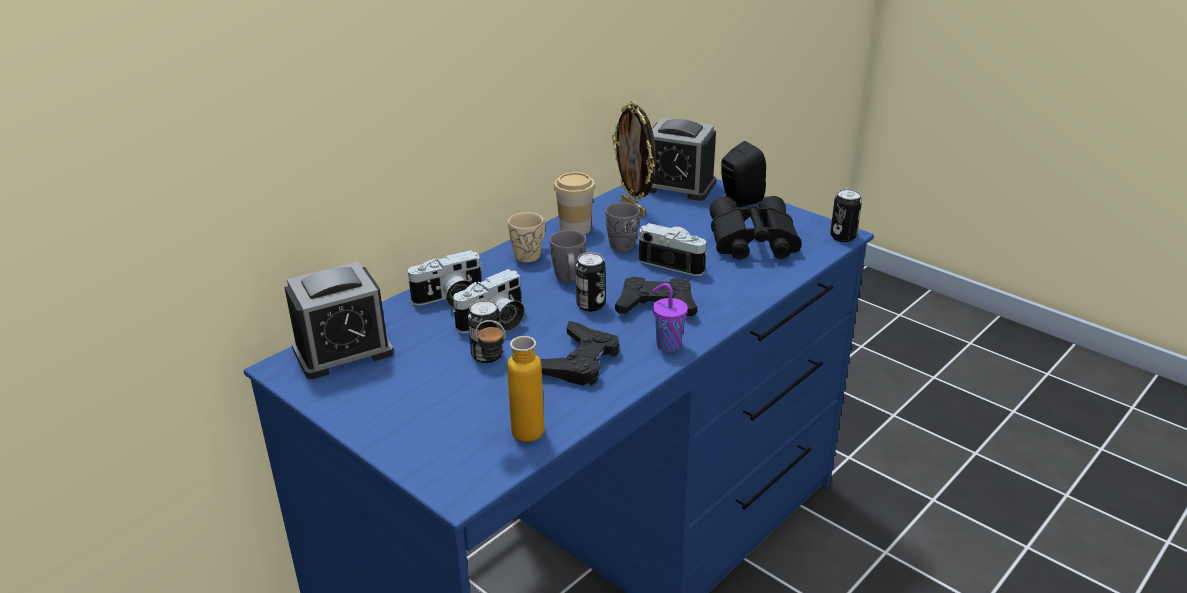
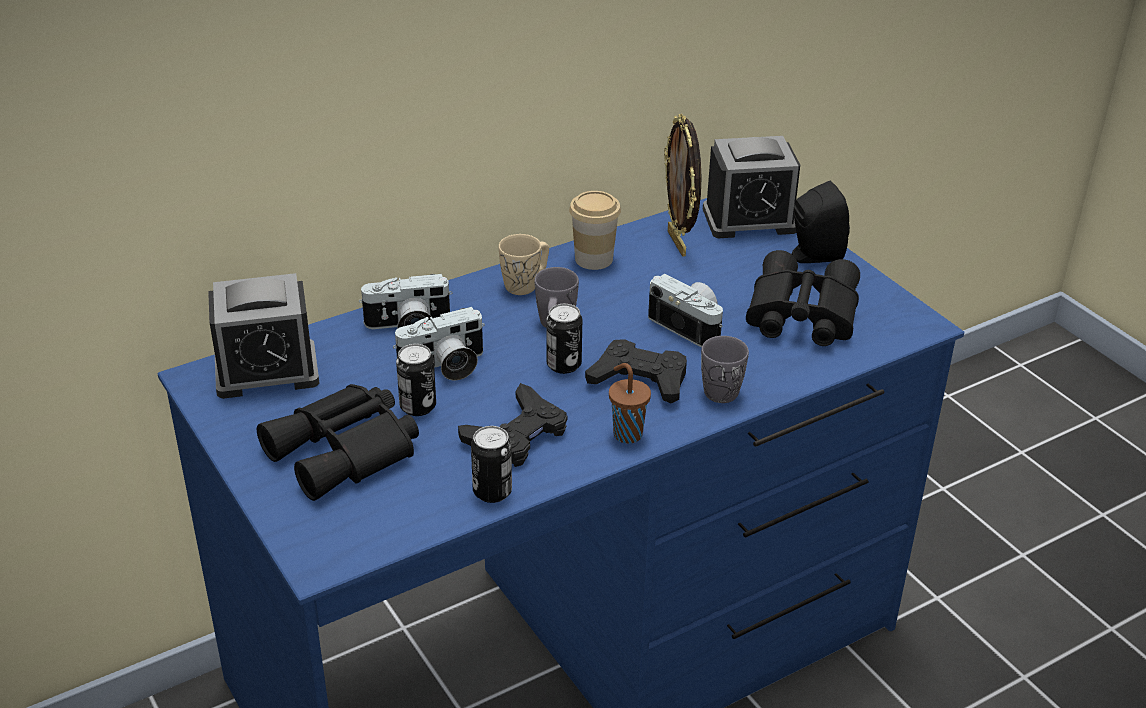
camera: 15 degrees right, 5 degrees up
(442, 400) = (347, 452): none -> black binoculars
(514, 432) = (405, 506): bottle -> none
(622, 242) = (640, 288): grey mug -> grey mug (722, 388)
(667, 345) = (626, 433): purple cup -> brown cup
(678, 186) = (749, 220): alarm clock -> alarm clock turned 45 degrees counterclockwise
(843, 237) = (920, 328): can -> can (492, 491)

